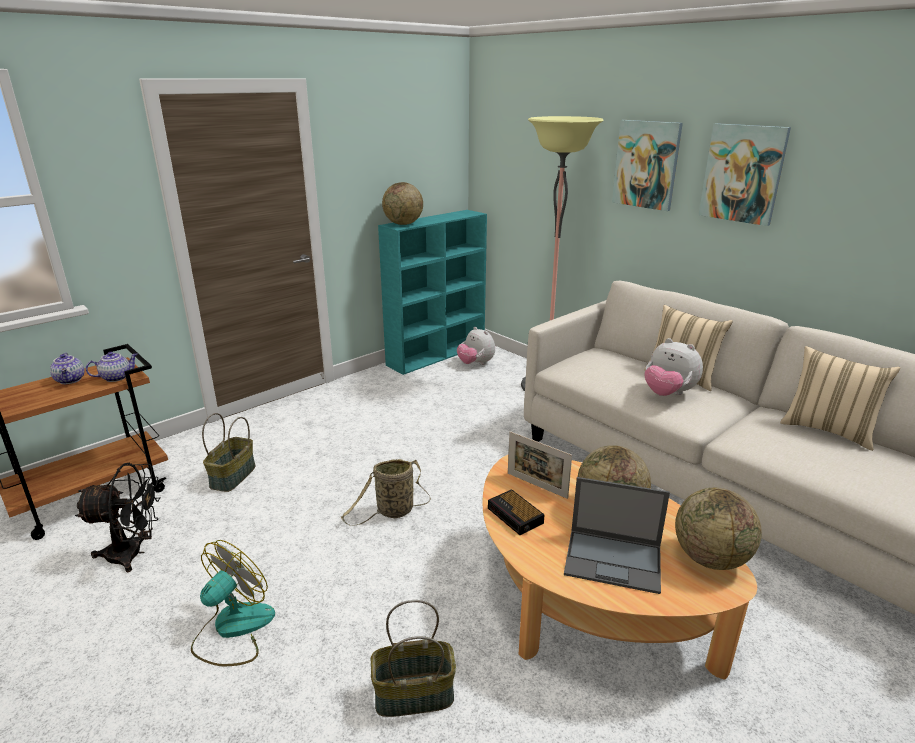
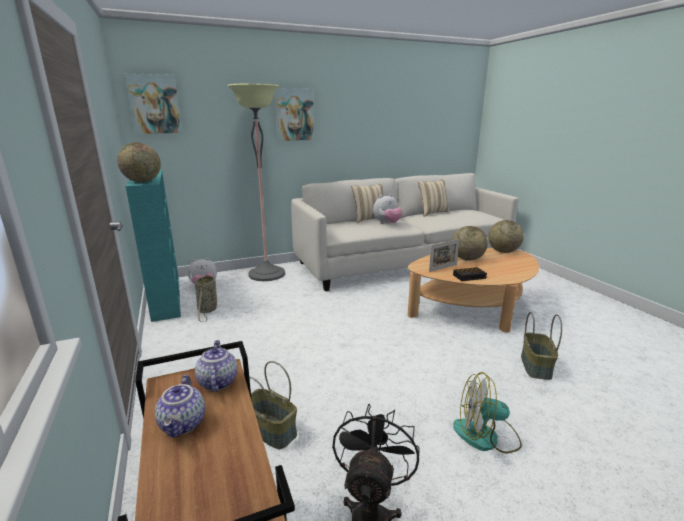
camera: 70 degrees left, 5 degrees down
(71, 380) = (184, 424): teapot -> teapot turned 90 degrees clockwise
(233, 629) = (486, 436): fan -> fan turned 45 degrees counterclockwise
(393, 512) = (375, 350): basket -> basket (207, 310)
(614, 560) = (505, 265): laptop -> none
(743, 173) = (348, 114): picture -> picture (154, 104)

